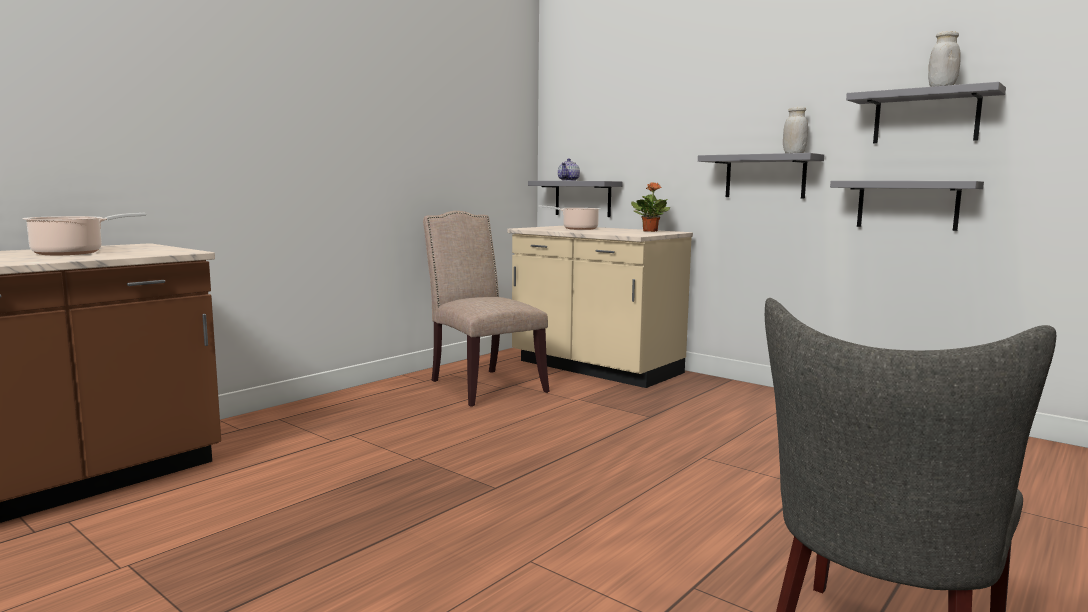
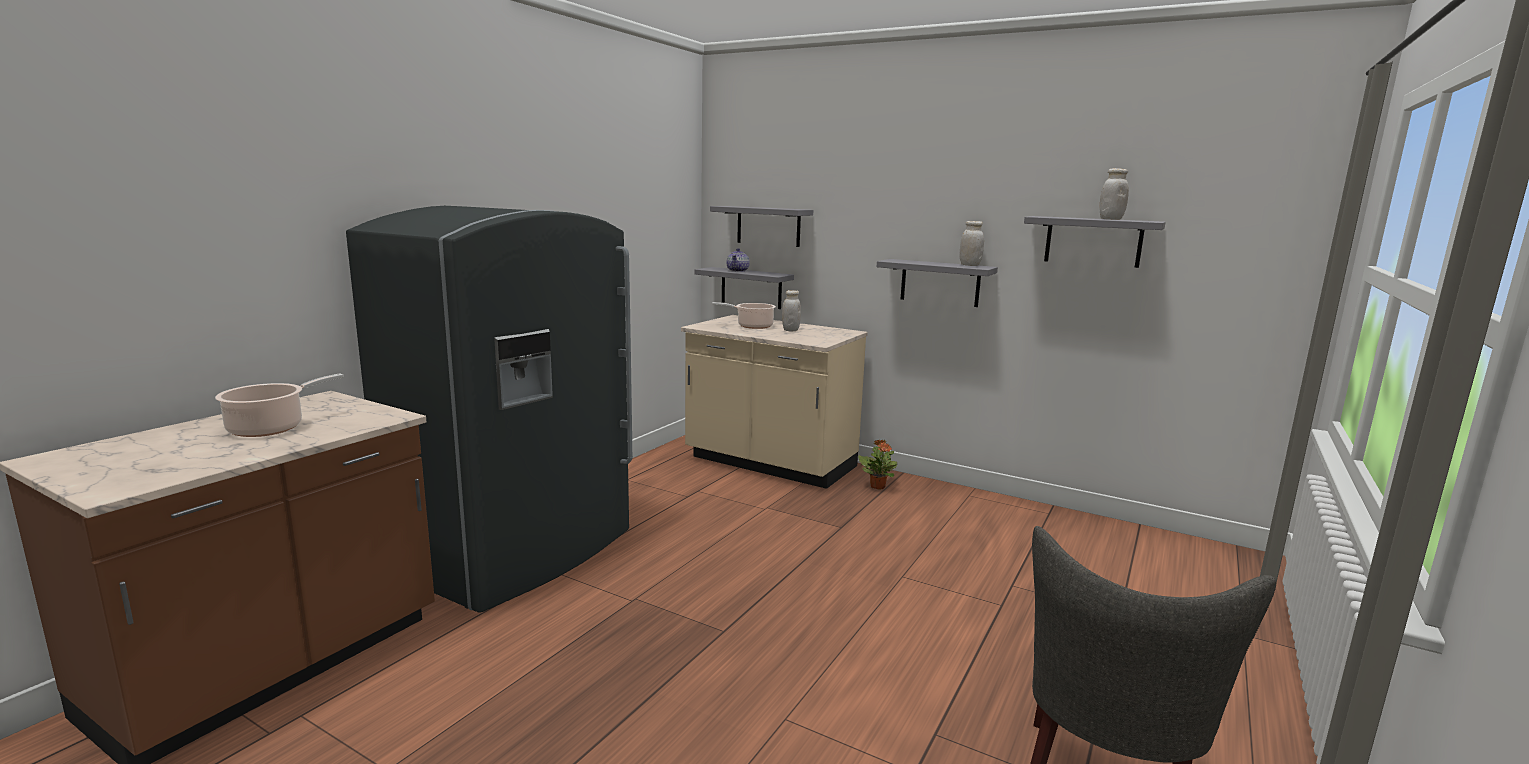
camera: 10 degrees left, 5 degrees up
(323, 420) = (518, 553): none -> grey fridge
(482, 385) = (666, 494): beige chair -> none
(614, 230) = (790, 330): none -> white jar
(650, 231) = (826, 331): potted plant -> potted plant (877, 486)
(907, 205) = (1073, 321): grey shelf -> grey shelf (768, 226)

